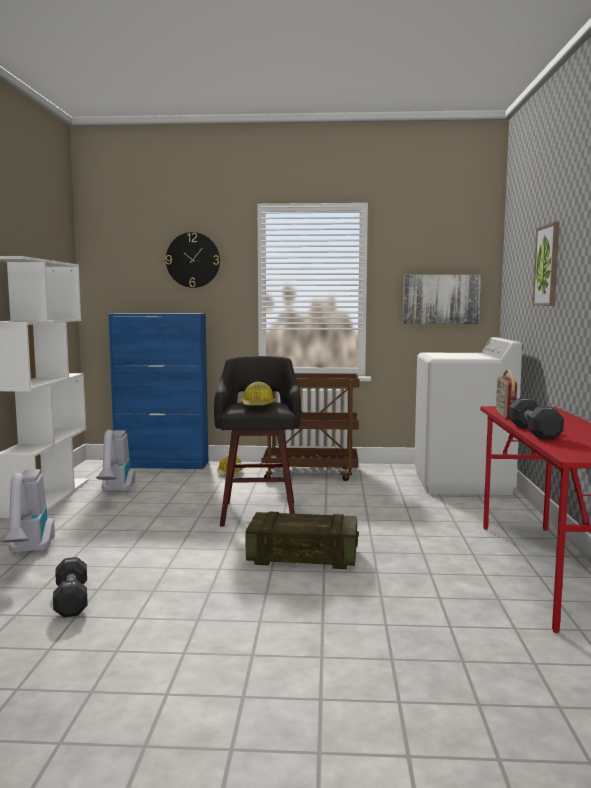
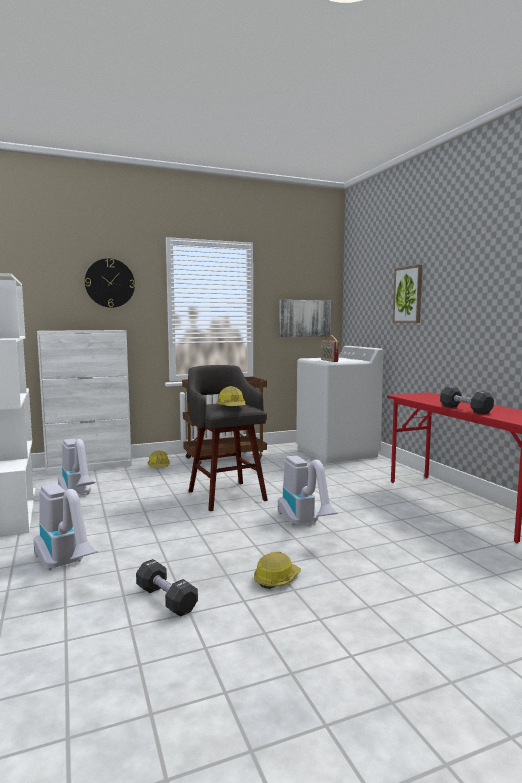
camera: 25 degrees left, 0 degrees up
(162, 465) = (89, 467): blue cabinet -> white cabinet
(195, 605) = (276, 579): none -> hard hat
(303, 557) = (304, 524): crate -> vacuum cleaner
(504, 415) = (418, 400): radio -> radio (328, 361)

